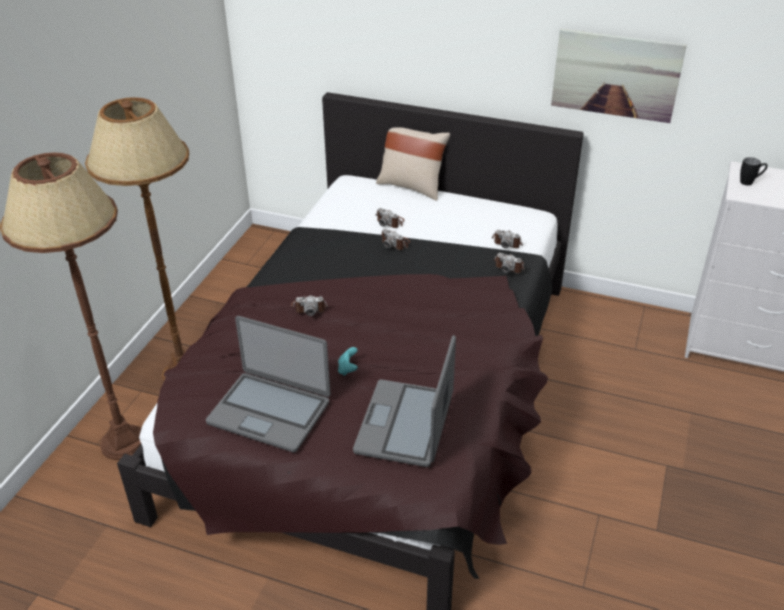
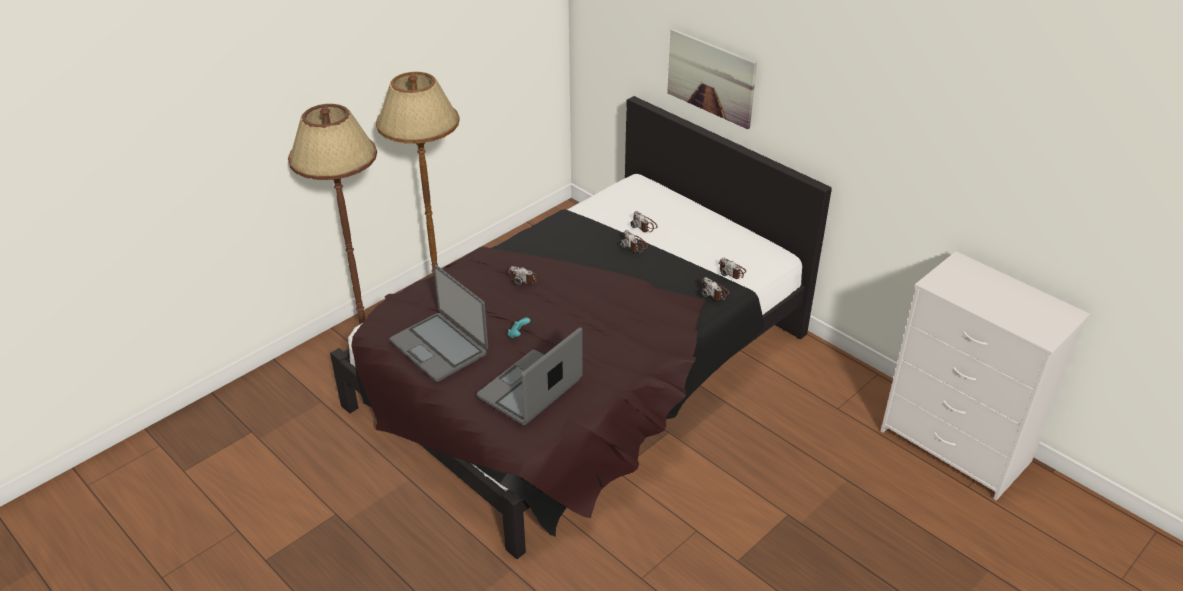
camera: 25 degrees right, 0 degrees up
(412, 186) = (687, 199): beige pillow -> none
(616, 75) = (863, 141): picture -> picture (711, 77)
(750, 182) = (954, 275): black mug -> none

